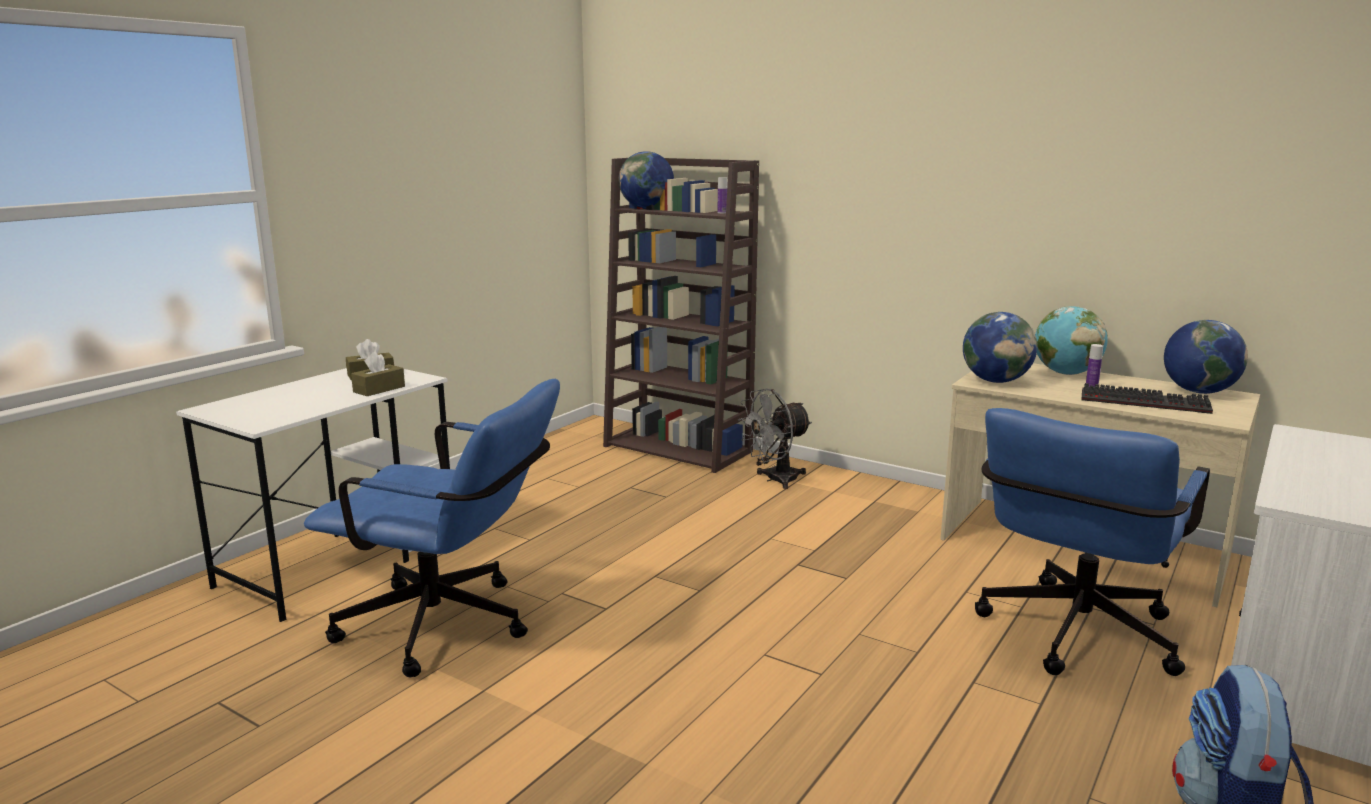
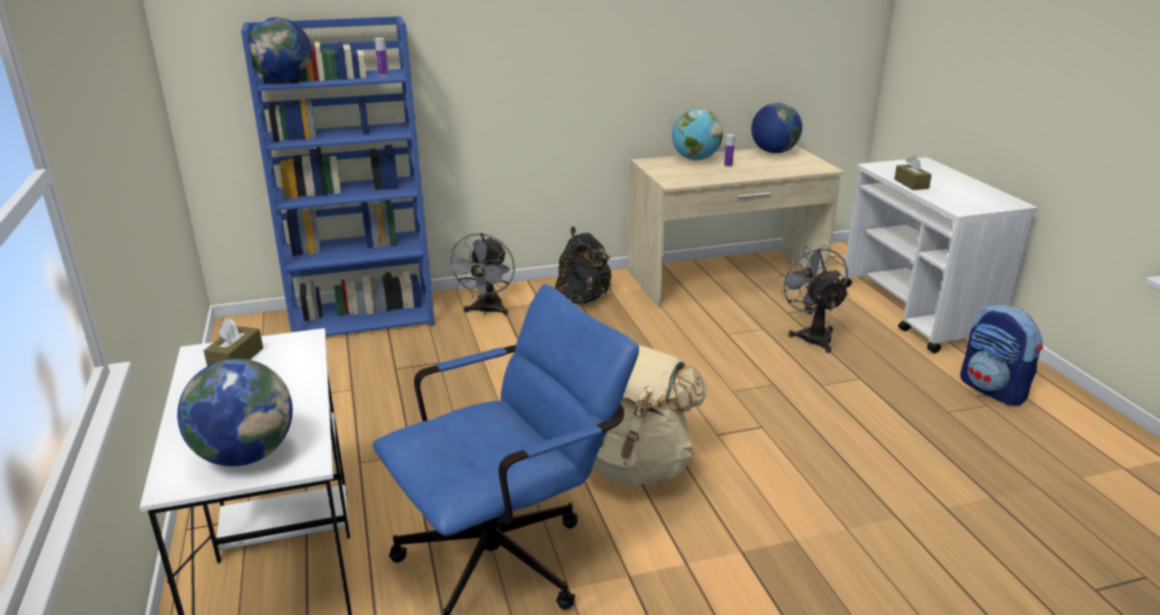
camera: 50 degrees left, 10 degrees up
(379, 389) = (299, 368): brown tissue box -> brown tissue box (911, 184)
(650, 633) = (637, 464): none -> beige backpack
(679, 449) = (364, 317): brown bookcase -> blue bookcase
(877, 504) = (581, 299): none -> black backpack
(996, 381) = (679, 178): globe -> globe (245, 455)
(1073, 639) = (811, 335): blue office chair -> grey fan
(1146, 402) = (772, 167): keyboard -> none

